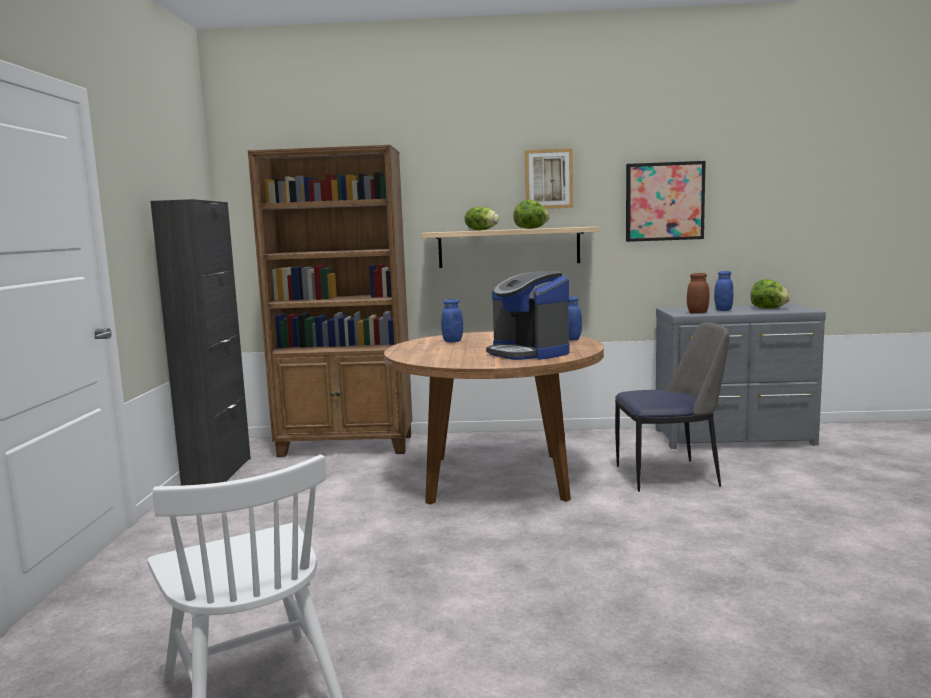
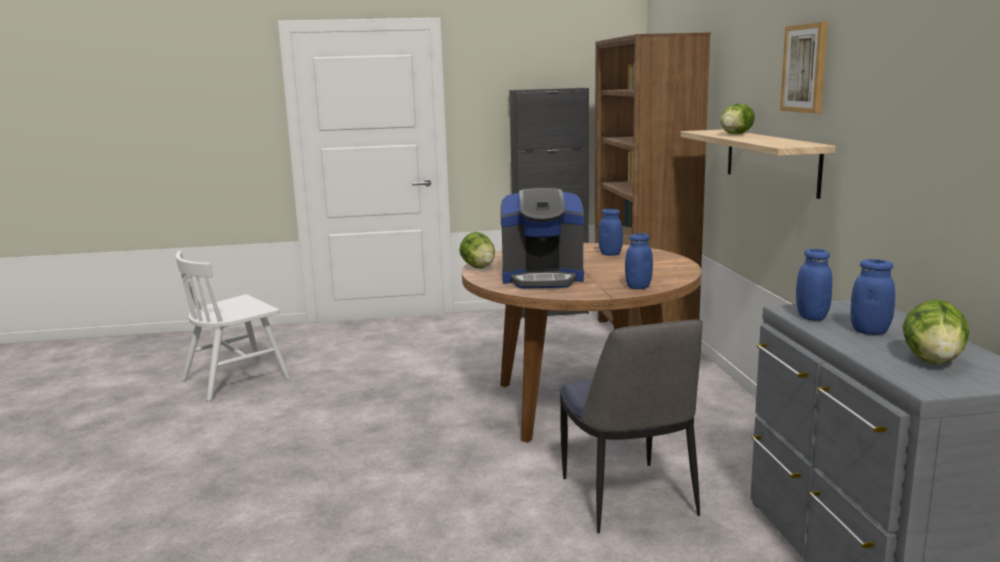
camera: 80 degrees right, 5 degrees up
(528, 353) = (543, 278): coffee machine -> coffee machine turned 135 degrees counterclockwise
(531, 228) = (763, 139): lettuce -> lettuce (479, 267)
(664, 201) = (911, 115): picture -> none
(697, 313) = (811, 317): brown jar -> blue jar

